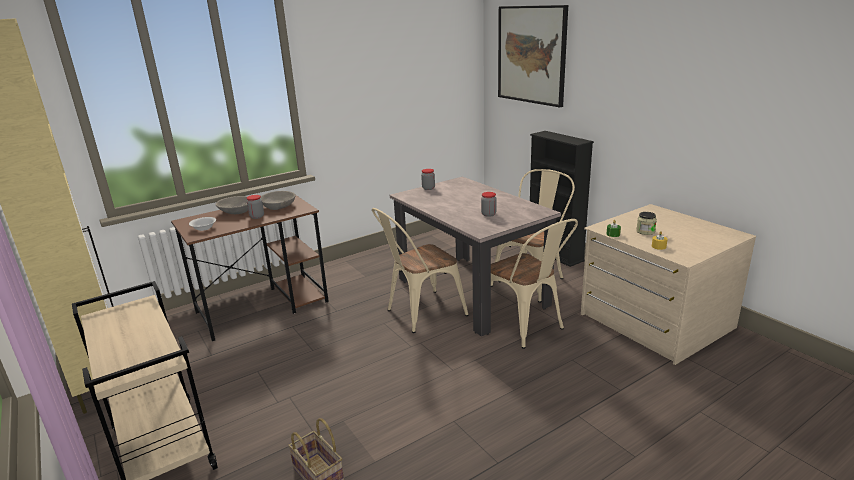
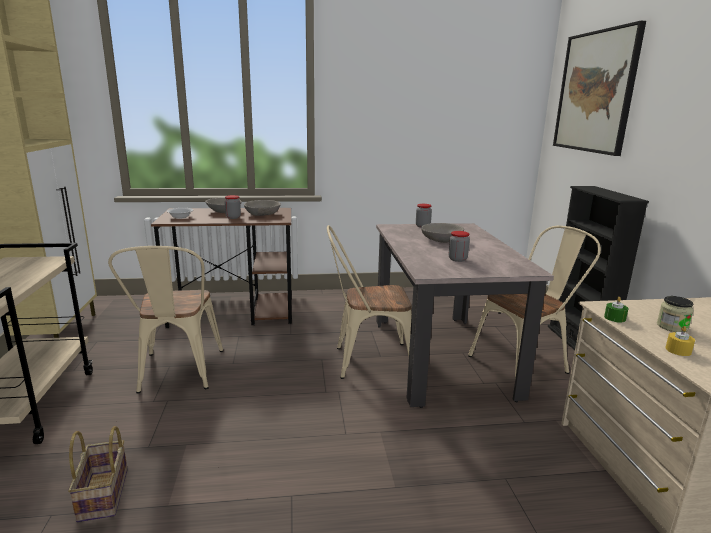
camera: 25 degrees right, 5 degrees down
(457, 199) = (441, 240): none -> grey bowl
(525, 327) = (474, 415): beige chair -> beige chair (178, 374)

